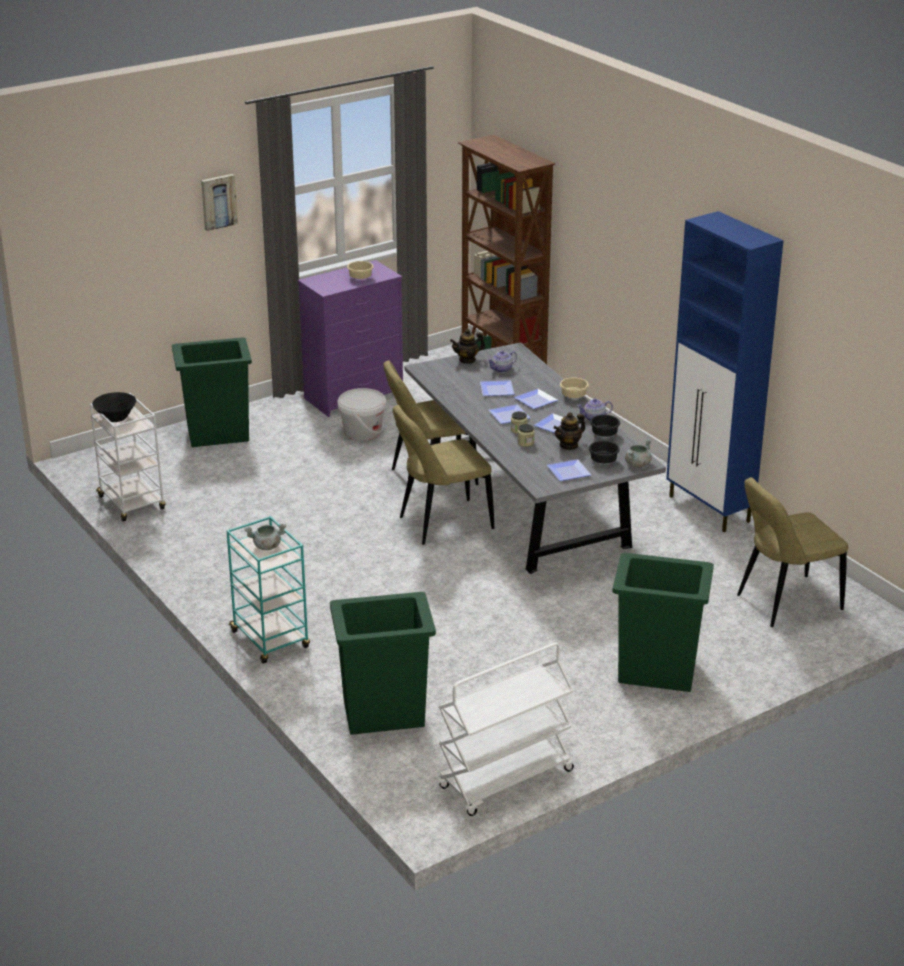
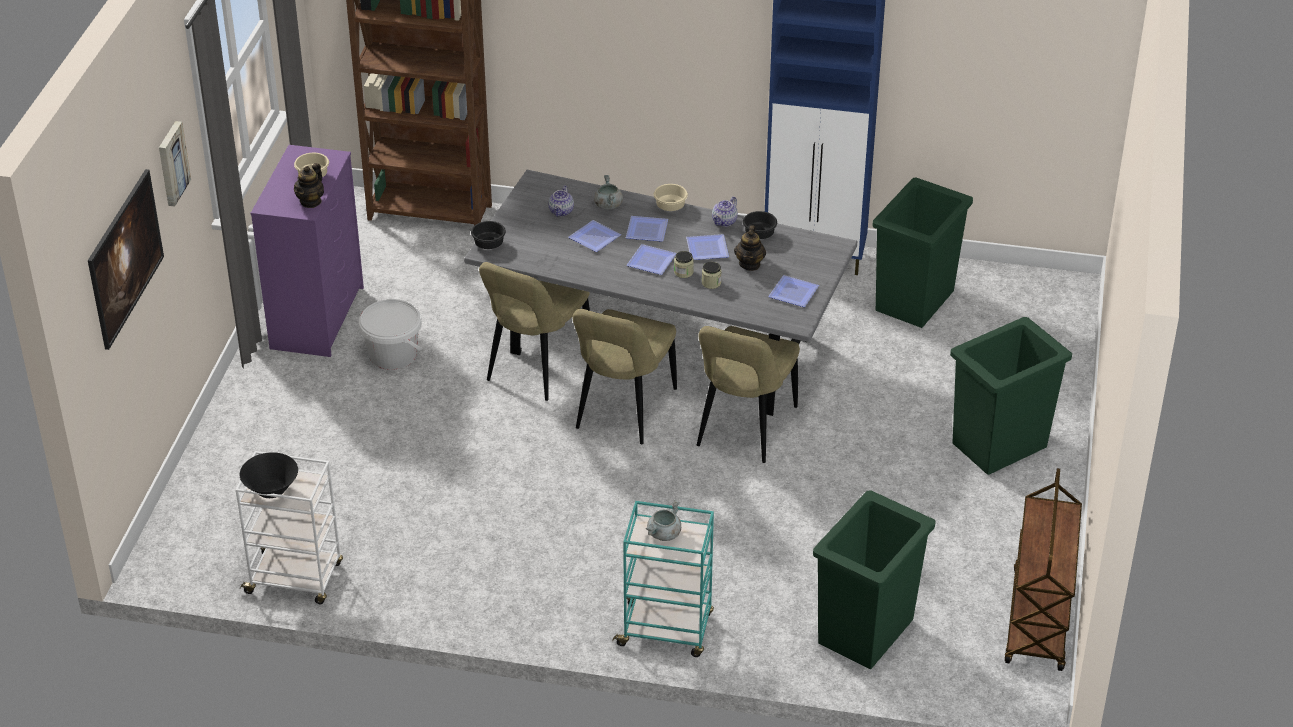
camera: 45 degrees left, 10 degrees up
(130, 253) = (129, 280): none -> picture
(217, 434) = (248, 445): green trash can -> green trash can (913, 301)
(467, 360) = (512, 217): teapot -> teapot (311, 201)
(505, 780) = (1038, 621): white cart -> brown cart
(604, 461) = (803, 264): black bowl -> black bowl (490, 244)
(637, 464) = (832, 251): grey cooking pot -> grey cooking pot (608, 205)
(784, 603) = (995, 318): beige chair -> beige chair (744, 429)

